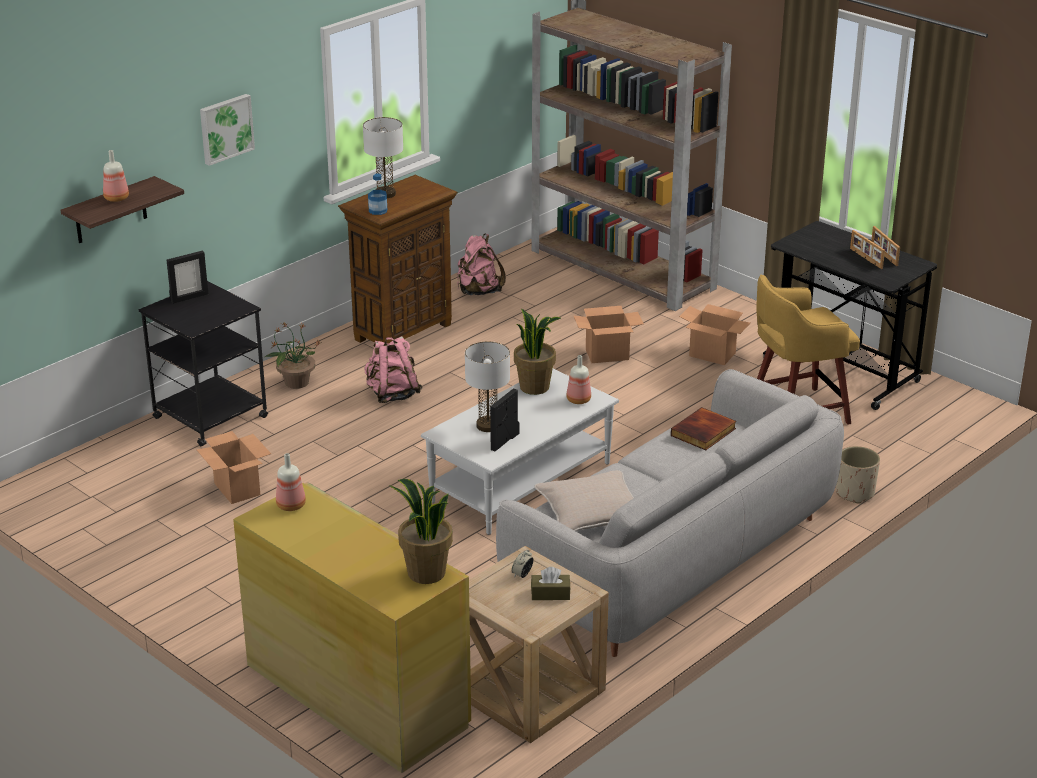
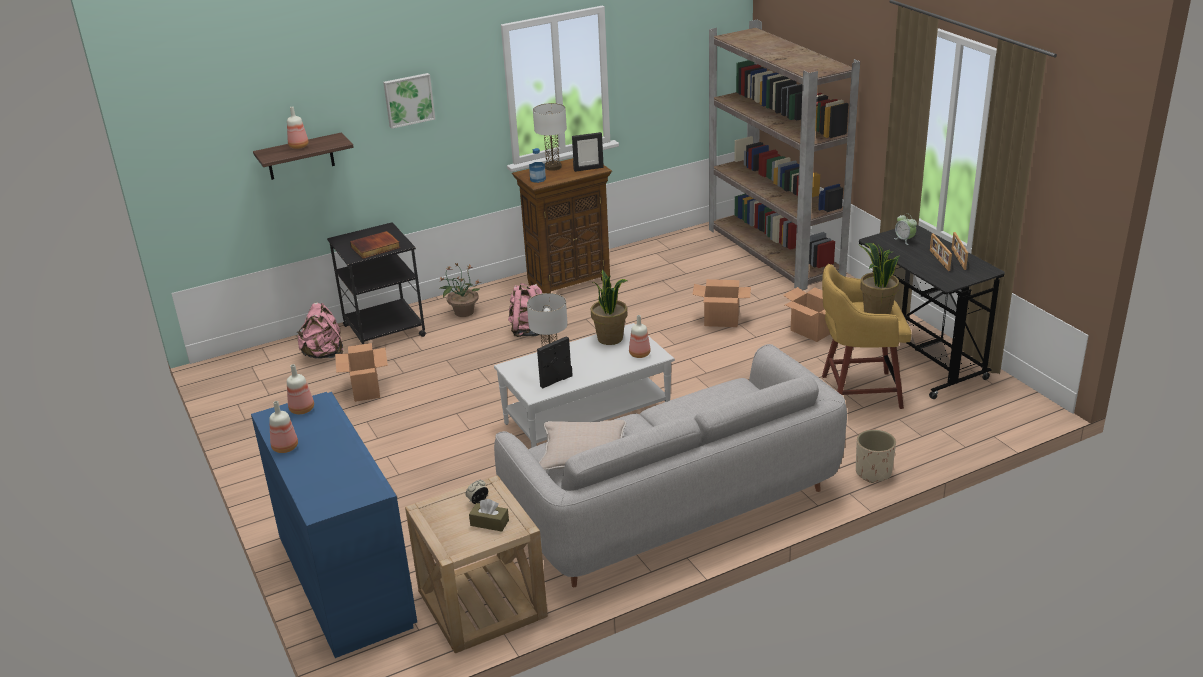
camera: 20 degrees right, 0 degrees up
(189, 297) = (369, 233): picture frame -> picture frame (588, 168)
(305, 548) = (284, 448): none -> bottle
(357, 693) = (345, 578): yellow cabinet -> blue cabinet
(425, 573) = (362, 487): potted plant -> potted plant (876, 312)
(479, 291) = (647, 257): pink backpack -> pink backpack (324, 354)
(704, 432) = (724, 397): book -> book (375, 248)
(818, 240) = (904, 240): none -> alarm clock

